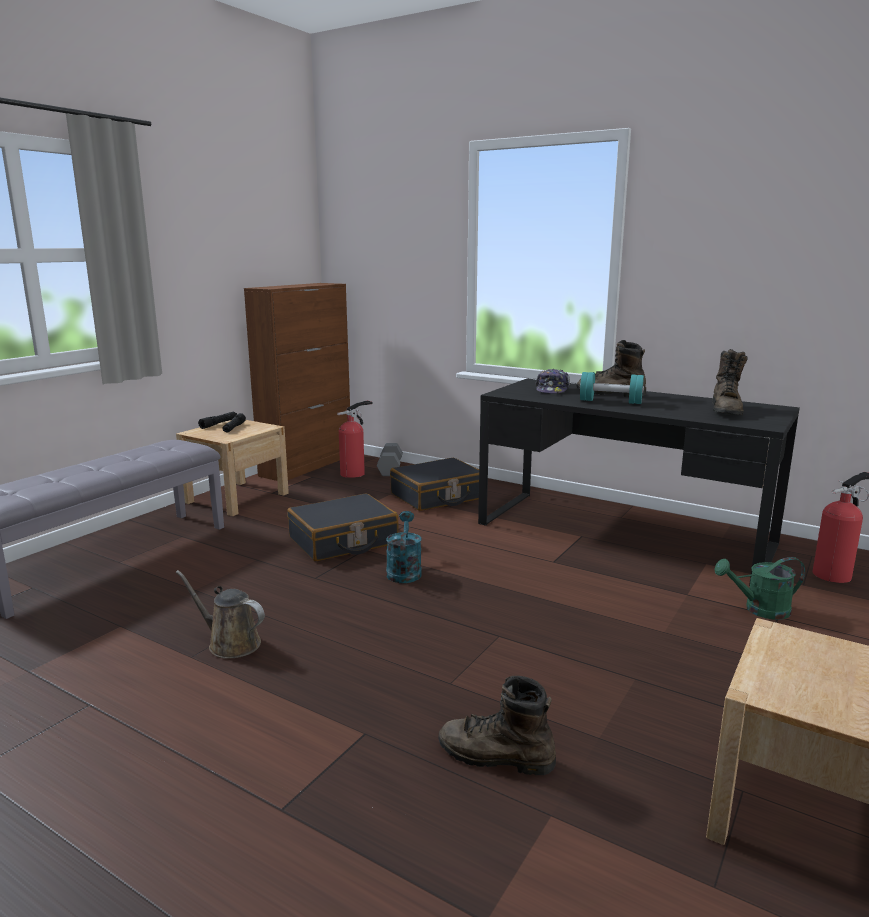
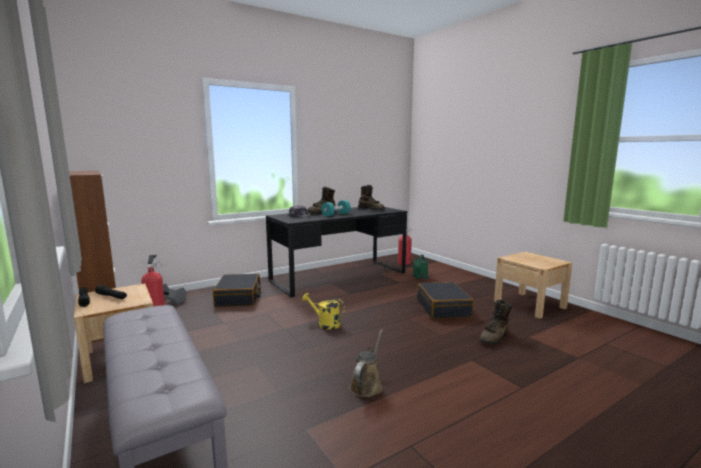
camera: 65 degrees left, 5 degrees down
(230, 643) = (367, 385): brown watering can -> brown watering can turned 150 degrees clockwise
(343, 541) = (265, 332): black suitcase -> black suitcase (443, 308)
(404, 571) = (325, 324): turquoise watering can -> yellow watering can

